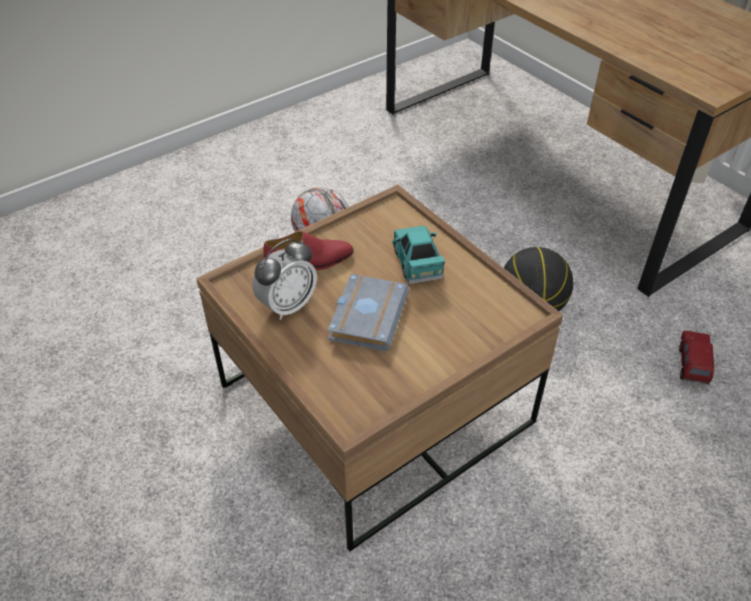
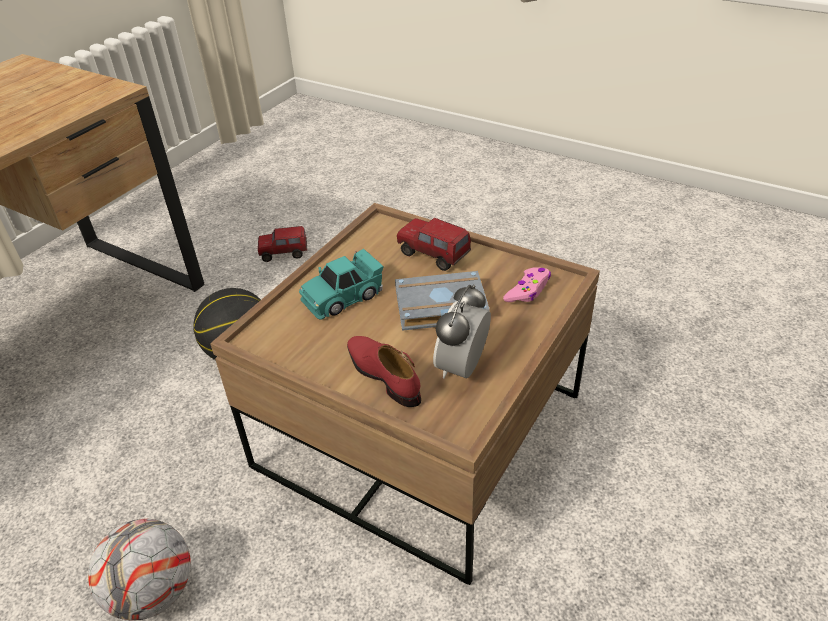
camera: 110 degrees left, 5 degrees down
(287, 305) = (462, 367): alarm clock -> alarm clock turned 90 degrees counterclockwise
(353, 385) = (528, 290): none -> pink game controller
(445, 335) = (433, 256): none -> toy truck

